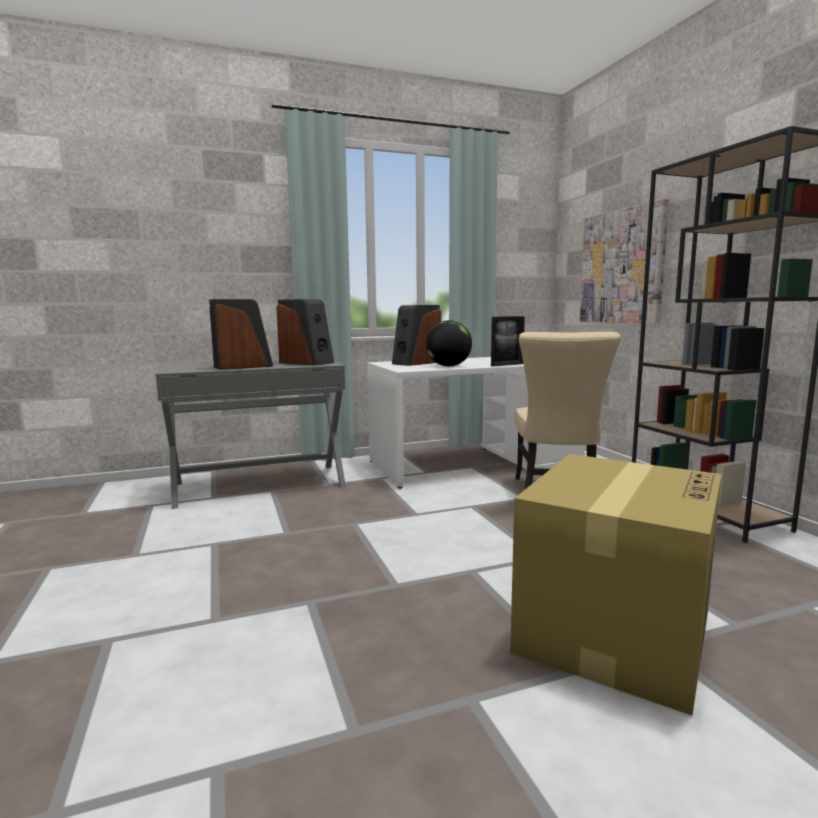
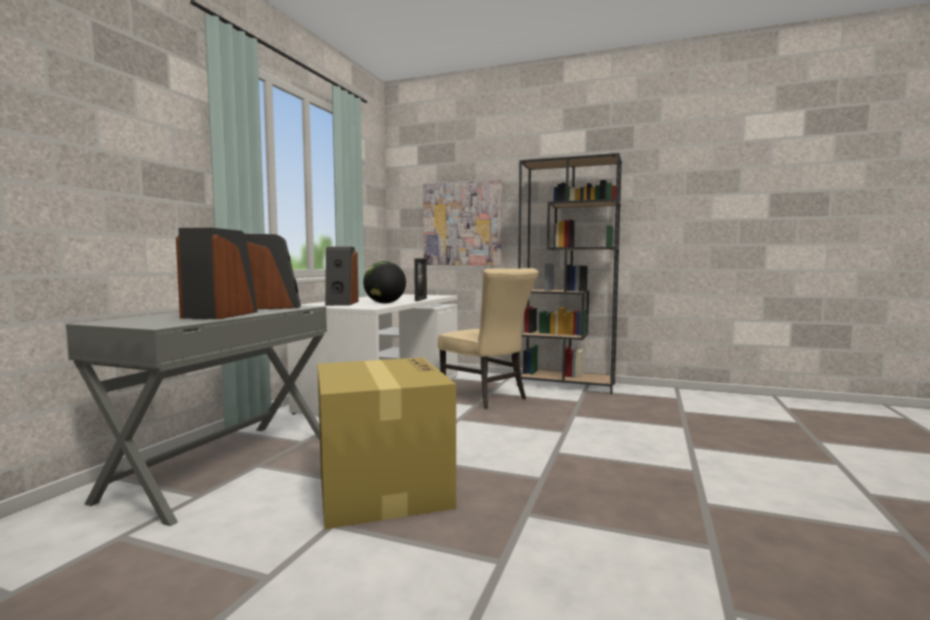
camera: 50 degrees left, 5 degrees down
(614, 630) = (665, 448): cardboard box -> cardboard box (381, 485)

